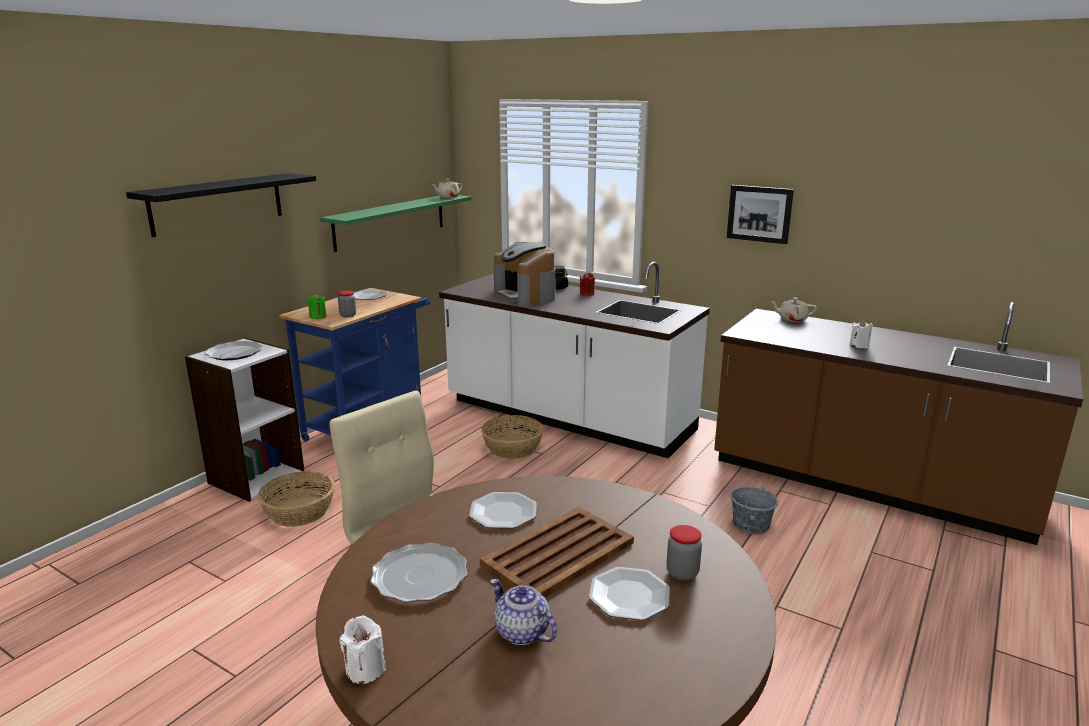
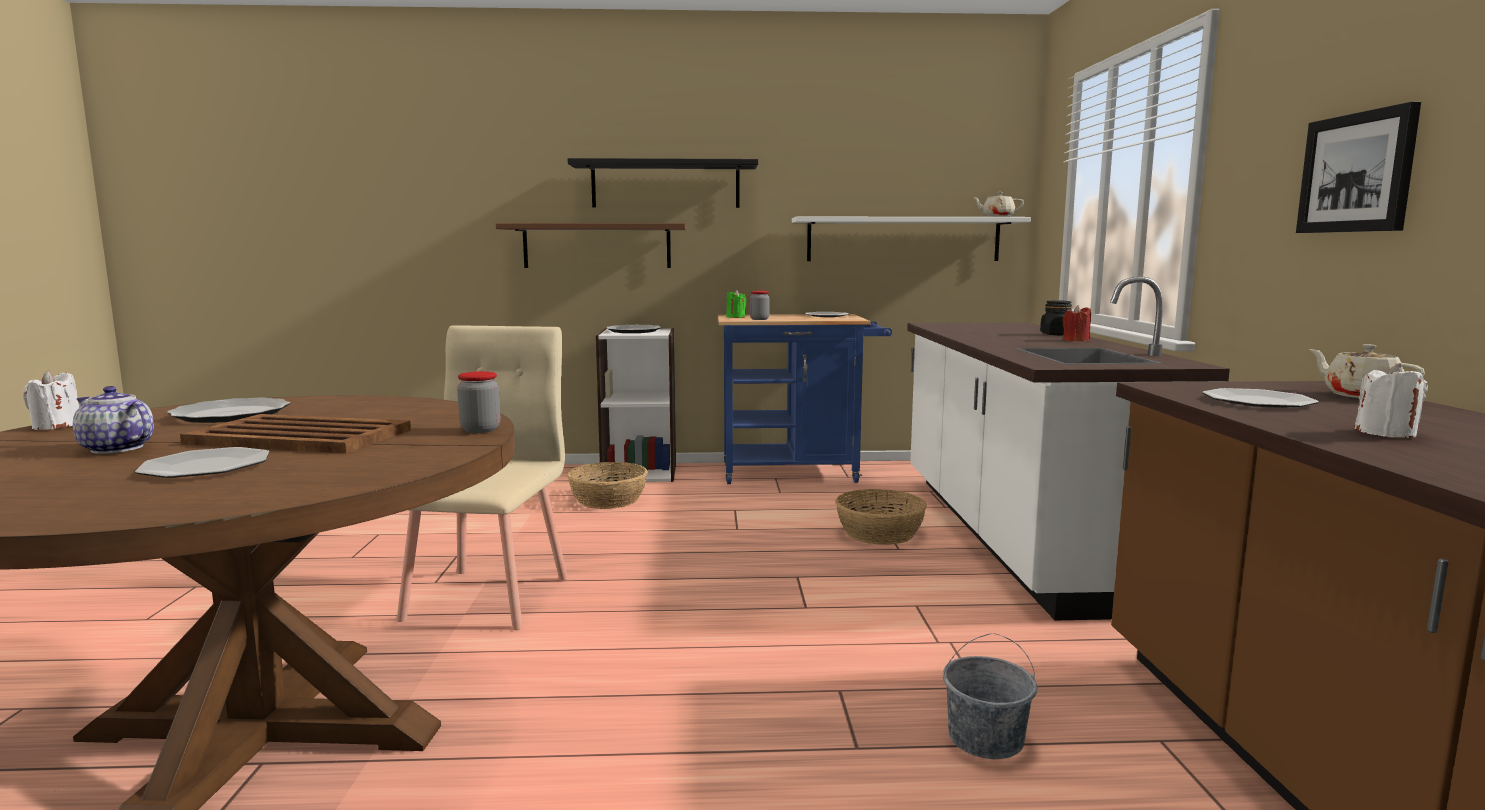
camera: 55 degrees right, 10 degrees down
(162, 276) = (597, 246): none -> brown shelf
(391, 221) = (903, 239): green shelf -> white shelf
(503, 512) = (388, 413): plate -> plate (1258, 401)
(522, 633) = (117, 448): teapot -> teapot turned 75 degrees counterclockwise
(526, 295) = (988, 333): coffee machine -> none
(682, 573) = (273, 477): jar -> jar (480, 430)

